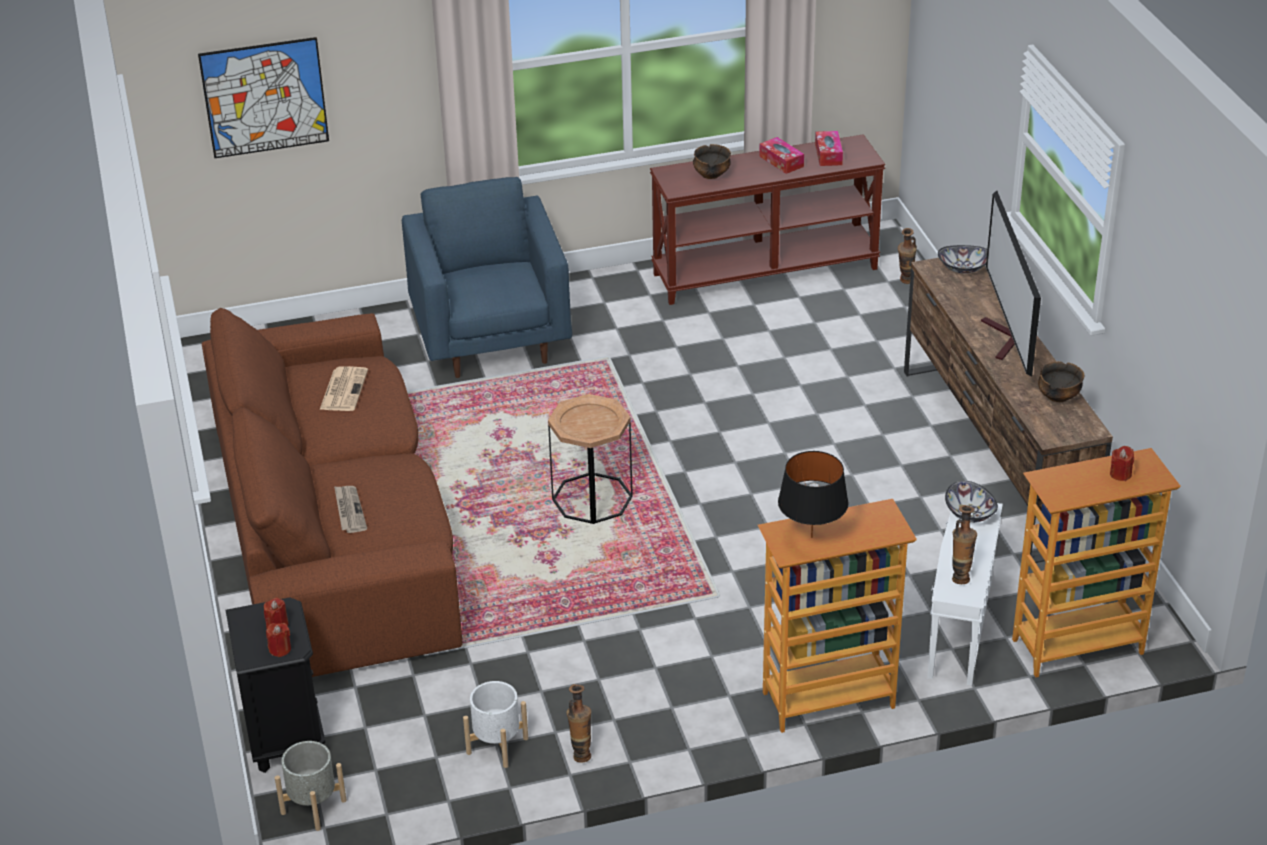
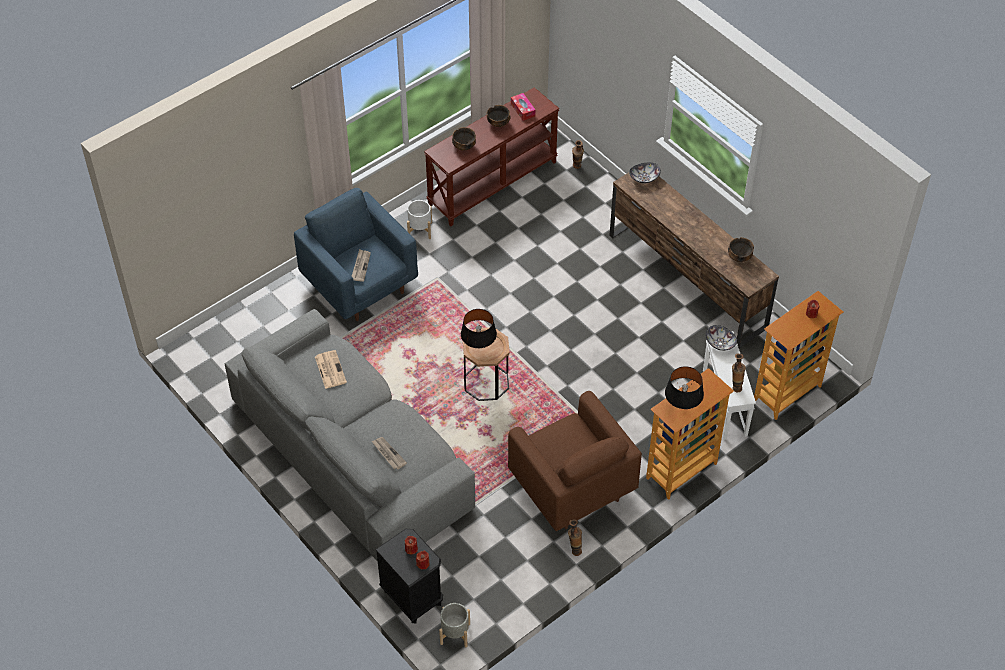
camera: 25 degrees left, 15 degrees up
(264, 97) = (208, 197): picture -> none
(335, 528) = (353, 452): brown sofa -> grey sofa
(479, 287) = (360, 266): none -> newspaper
(497, 746) = (529, 561): white planter -> white planter (420, 230)
(577, 420) = (478, 348): none -> black table lamp
(632, 668) = (571, 487): none -> brown armchair
(781, 161) = (498, 123): tissue box -> bowl
(1005, 339) = (692, 224): television -> none

